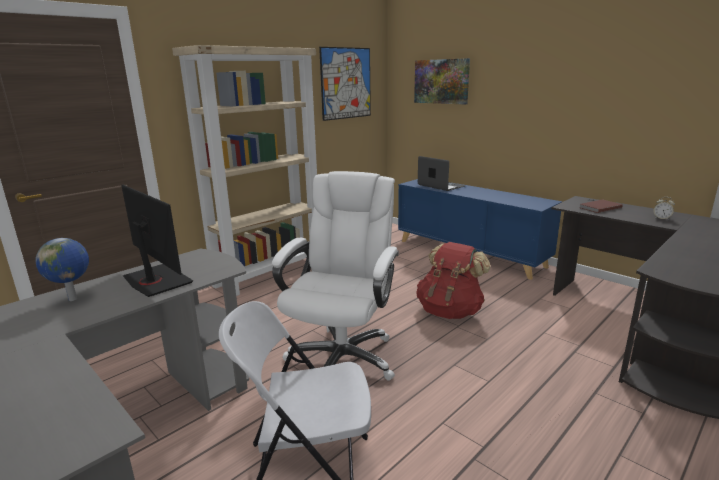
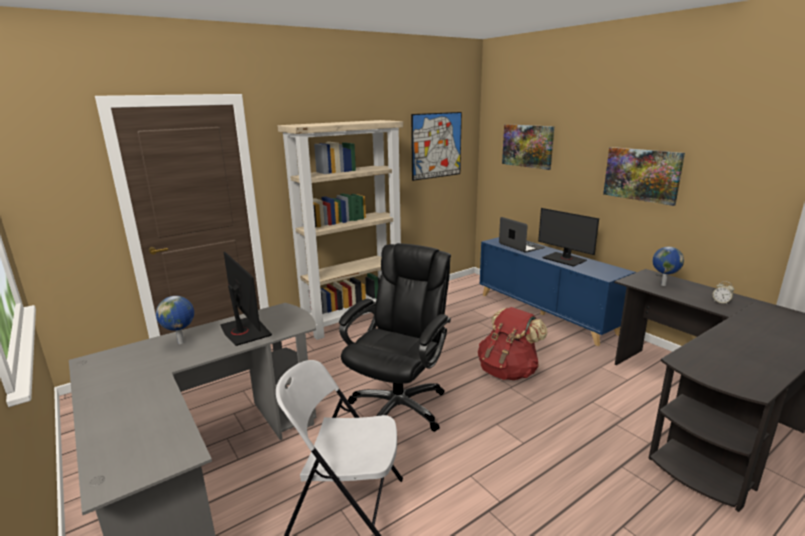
camera: 10 degrees right, 0 degrees up
(342, 358) = (398, 407): white office chair -> black office chair
(489, 194) = (564, 259): none -> monitor
(565, 100) = (642, 174): none -> picture
(599, 207) = (662, 285): brown book -> globe

